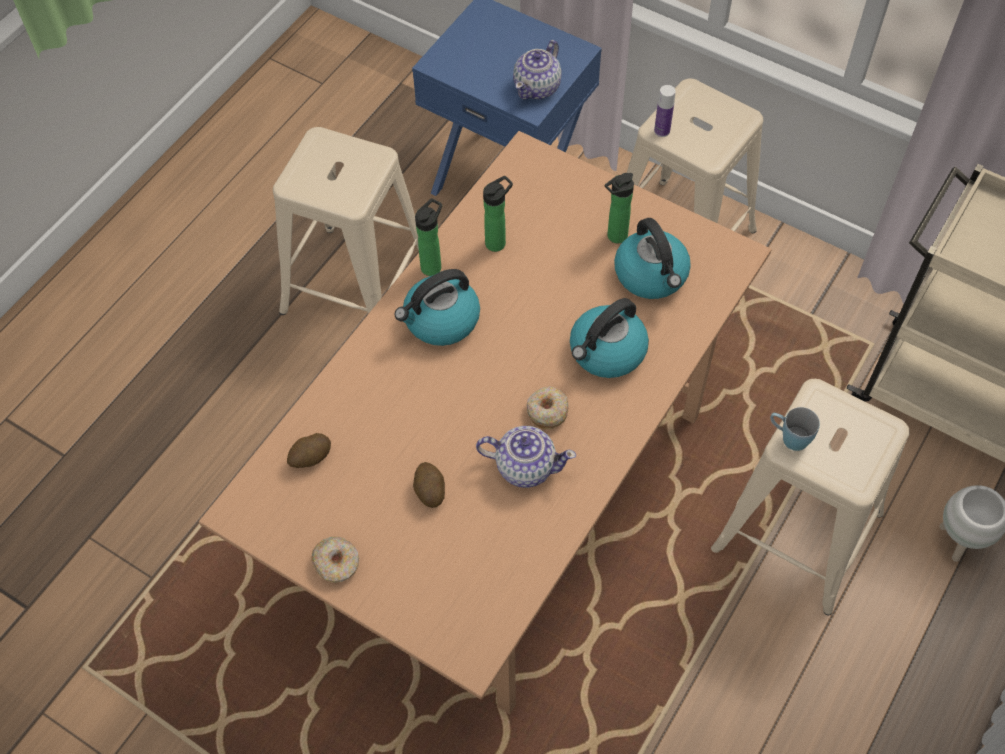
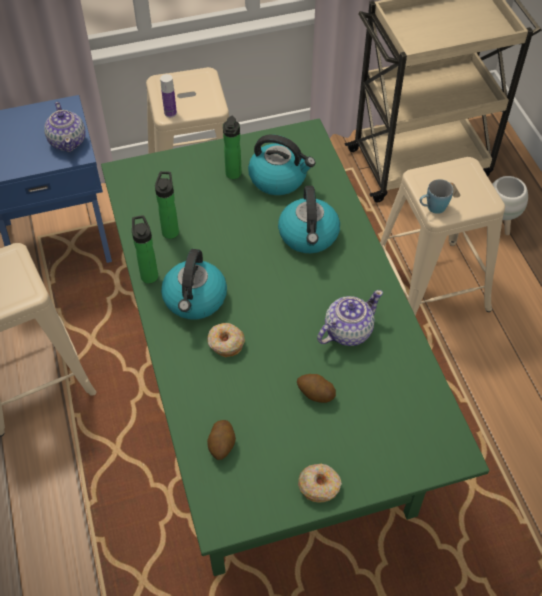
camera: 50 degrees left, 5 degrees down
(504, 494) = (268, 407): brown dining table -> green dining table
(547, 411) = (320, 293): donut -> donut (225, 343)

